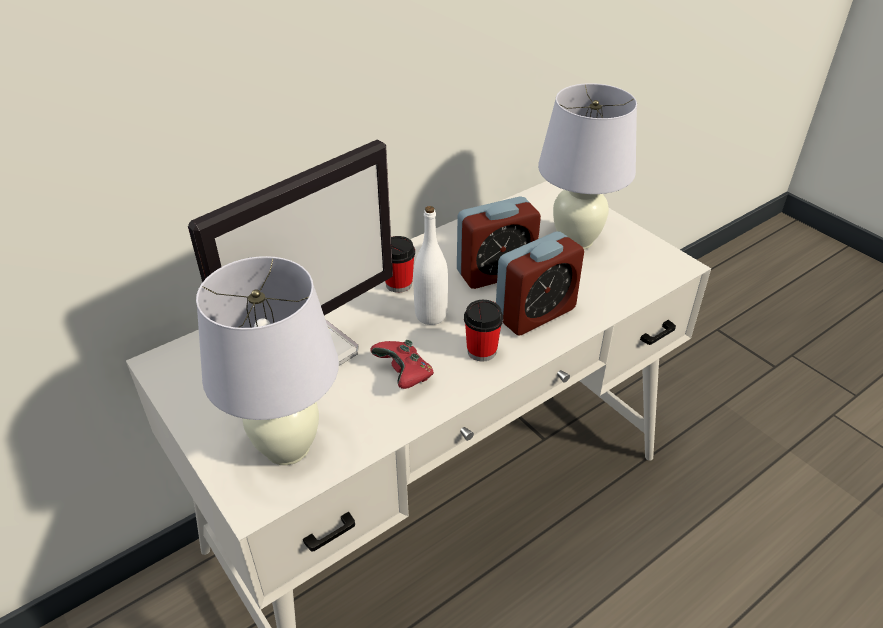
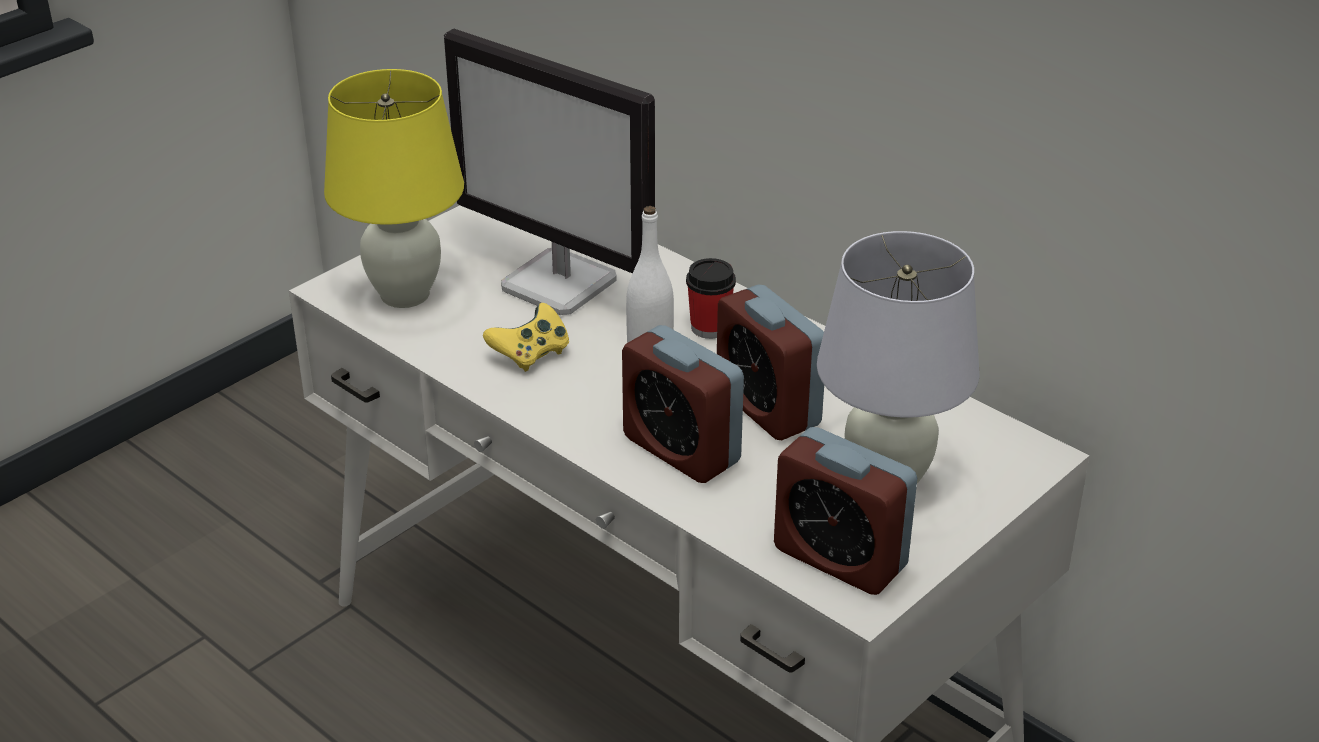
camera: 80 degrees right, 5 degrees down
(287, 447) = (405, 294): white table lamp -> yellow table lamp
(404, 375) = (530, 354): red game controller -> yellow game controller
(481, 351) = (589, 409): cup -> none
(643, 267) = (840, 558): none -> alarm clock

